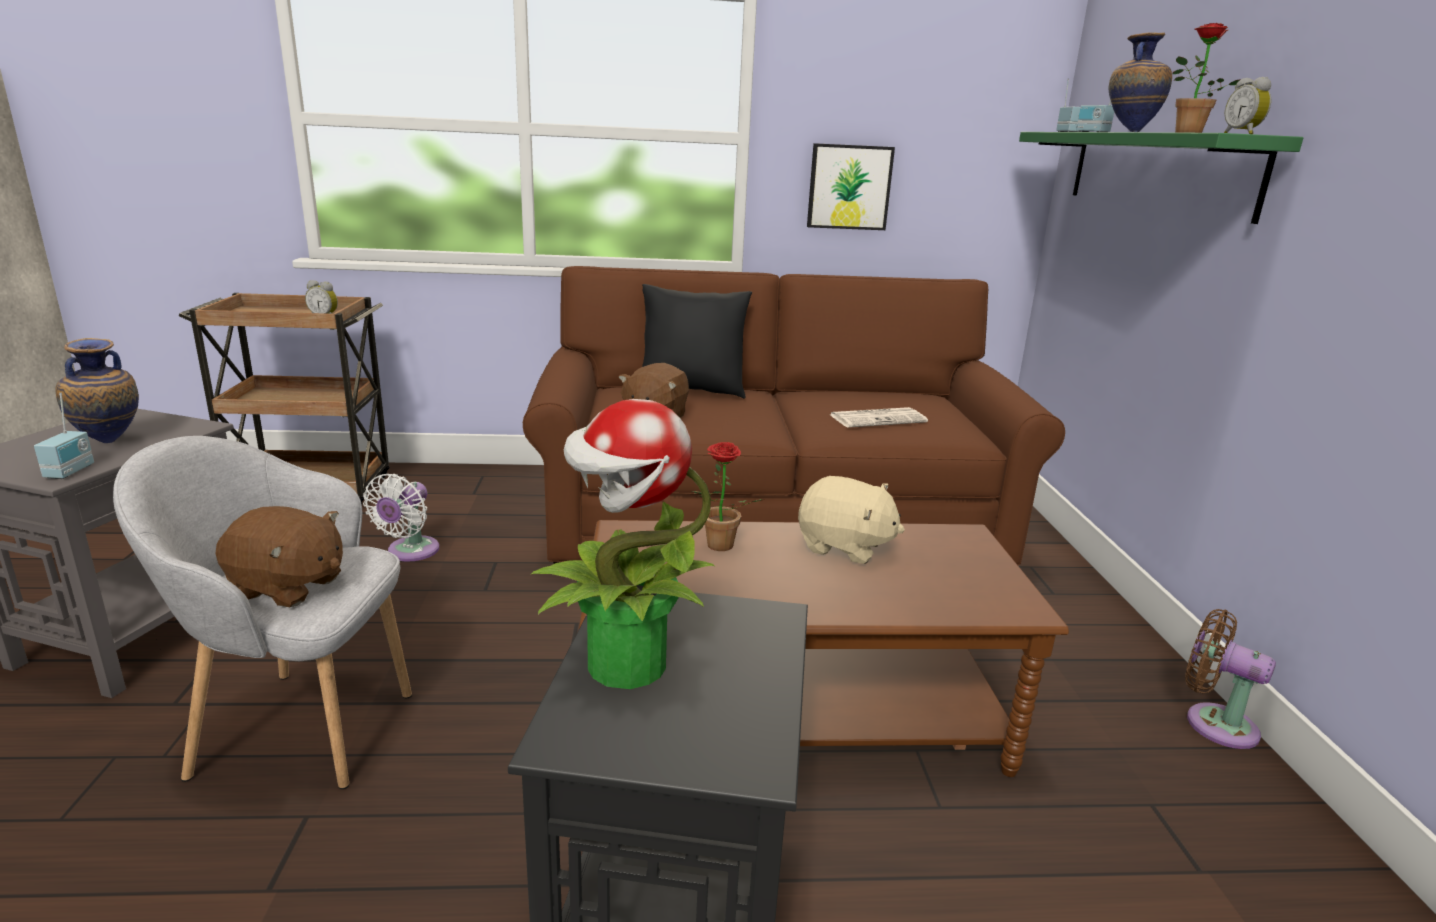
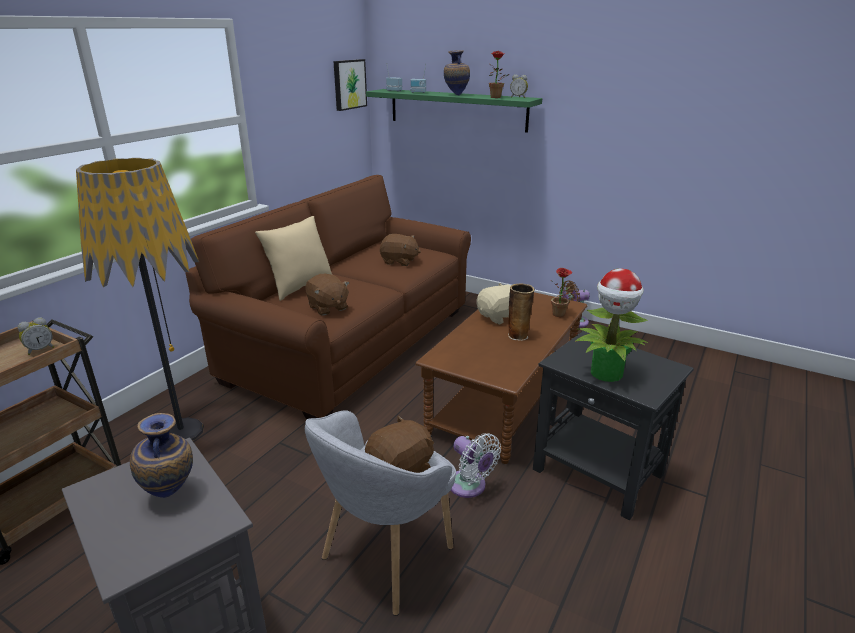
camera: 55 degrees left, 5 degrees up
(71, 471) = (219, 513): radio -> none
(410, 552) = (223, 474): white fan -> white fan (469, 487)
(469, 501) = (181, 432): none -> floor lamp
(691, 391) = (300, 287): black pillow -> beige pillow
(718, 547) = (475, 342): potted plant -> potted plant (560, 315)
(798, 581) = (518, 335): none -> vase
(849, 187) = (295, 137): picture -> picture (349, 84)
(878, 419) = (399, 261): newspaper -> brown plush toy

